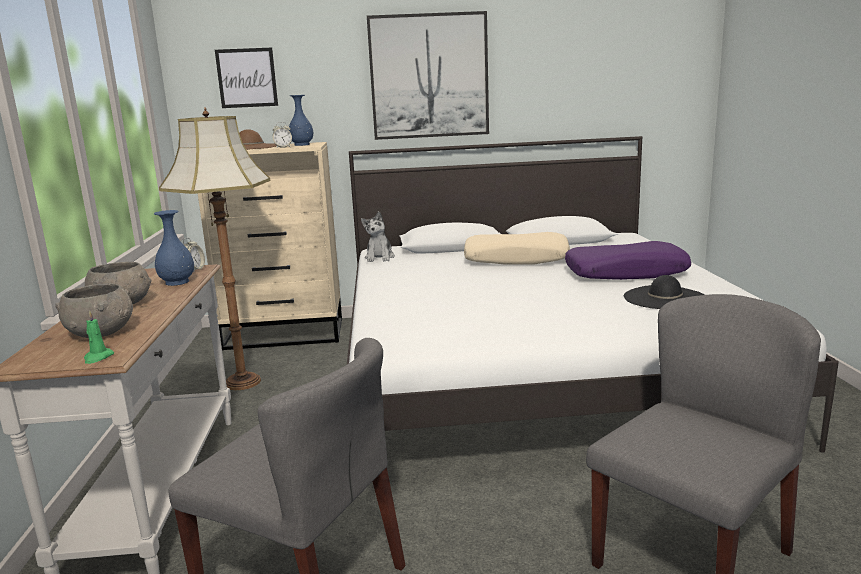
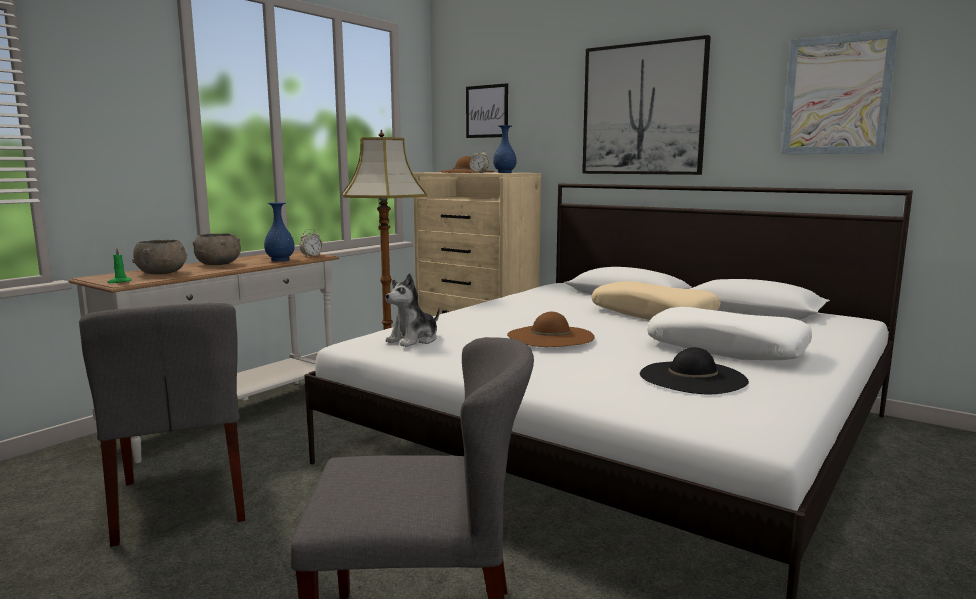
camera: 40 degrees right, 5 degrees down
(379, 257) = (543, 289): plush toy -> plush toy (414, 340)
(515, 295) = (550, 336): none -> brown hat
(587, 66) = (836, 95): none -> picture
(625, 273) = (726, 348): purple pillow -> white pillow

